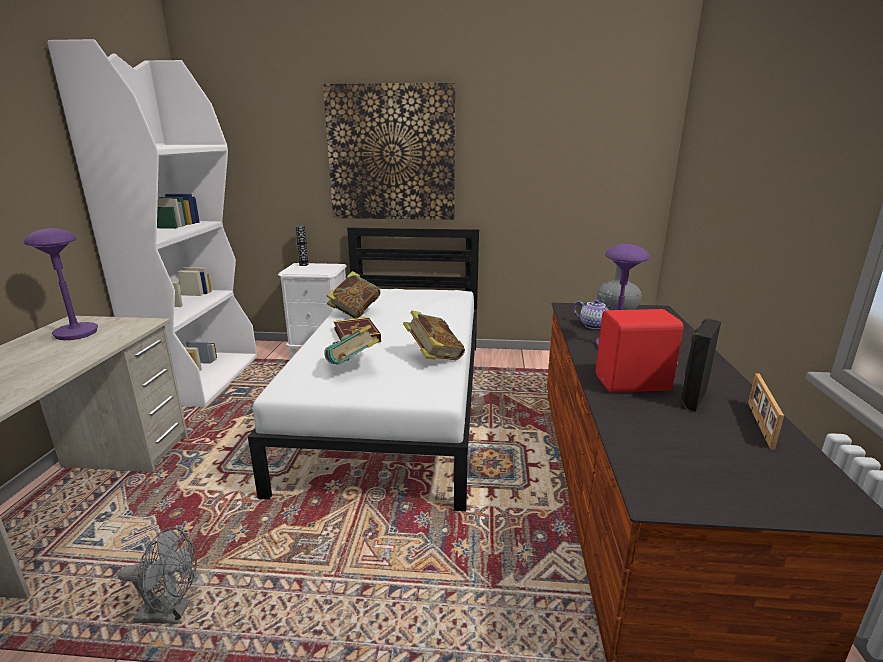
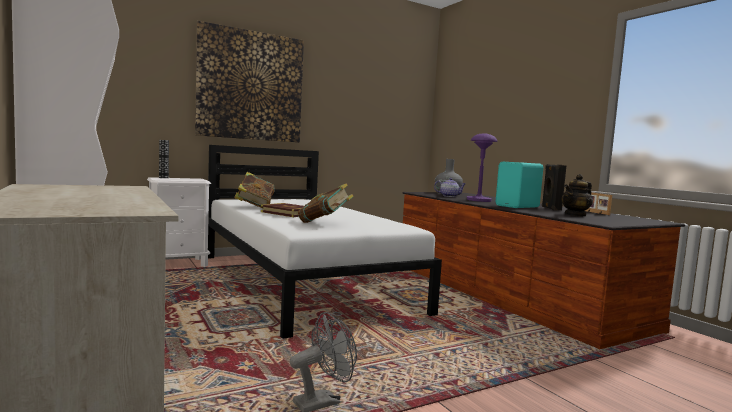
camera: 35 degrees left, 15 degrees down
(76, 333) = (69, 189): purple table lamp -> none
(434, 357) = (368, 218): book -> none
(634, 384) = (518, 207): red speaker -> turquoise speaker
(677, 440) = (575, 215): none -> teapot

